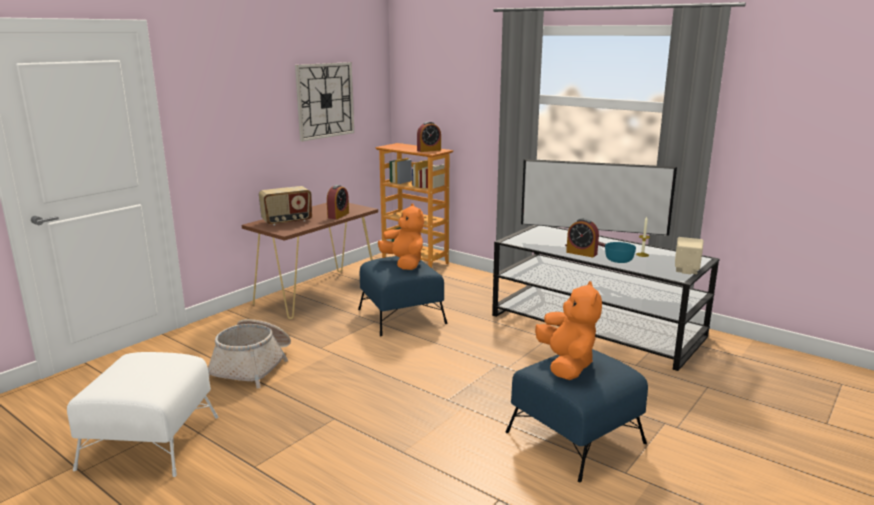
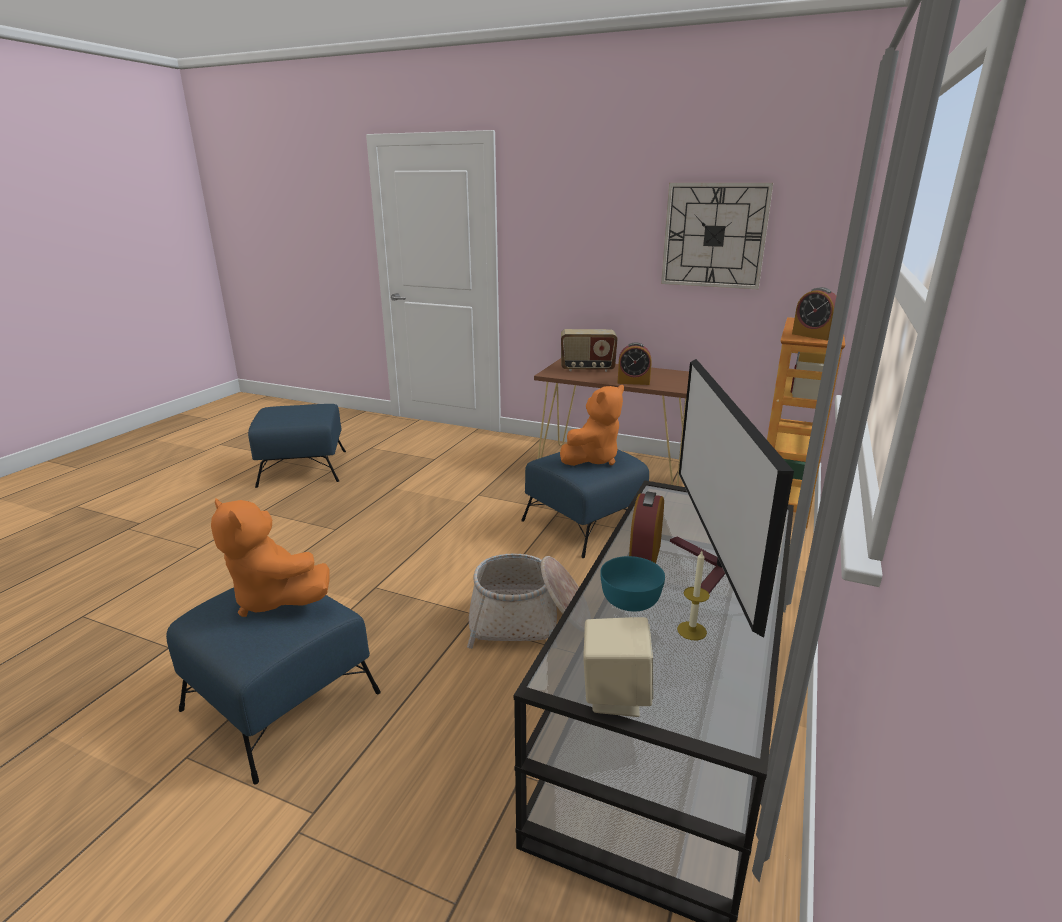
camera: 75 degrees right, 5 degrees up
(151, 441) = (304, 468): white ottoman -> blue ottoman
(253, 365) = (430, 474): basket -> basket (529, 621)
(287, 221) = (587, 369): radio -> radio turned 45 degrees counterclockwise
(566, 364) = (274, 599): orange plush toy -> orange plush toy turned 60 degrees clockwise

